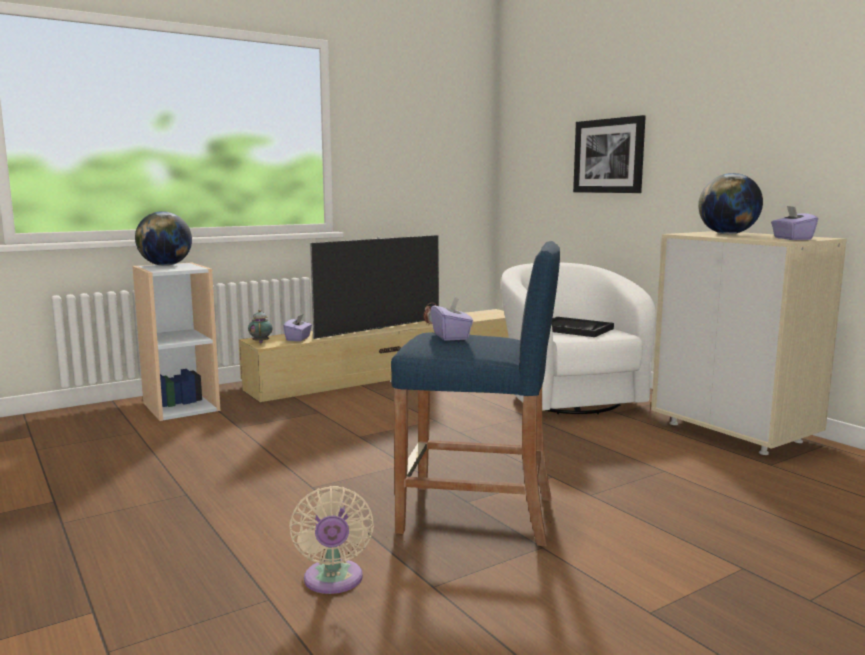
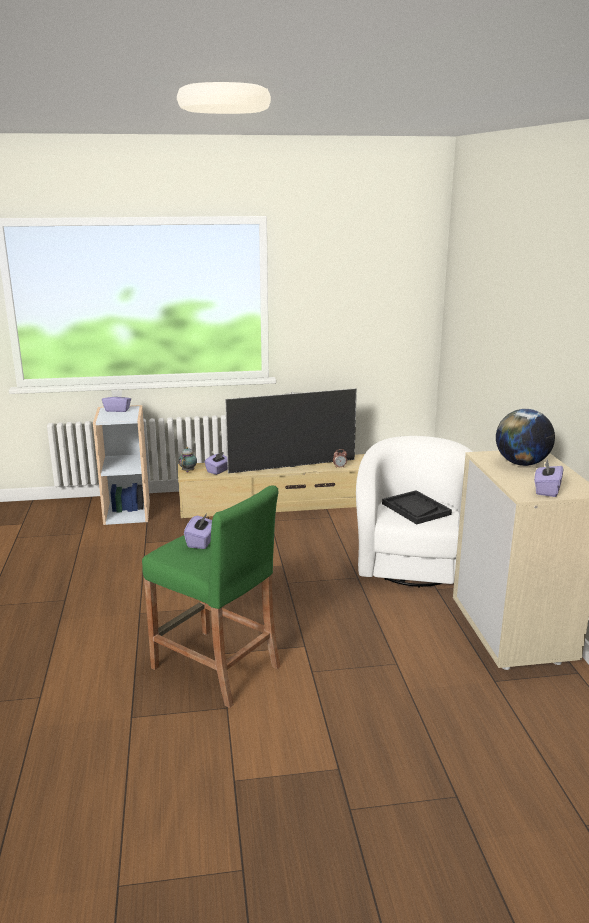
camera: 25 degrees right, 10 degrees up
(165, 265) = (117, 410): globe -> purple tissue box
(333, 581) = (82, 695): beige fan -> none
(477, 514) = (216, 667): blue stool -> green stool
(609, 156) = (499, 340): picture -> none

